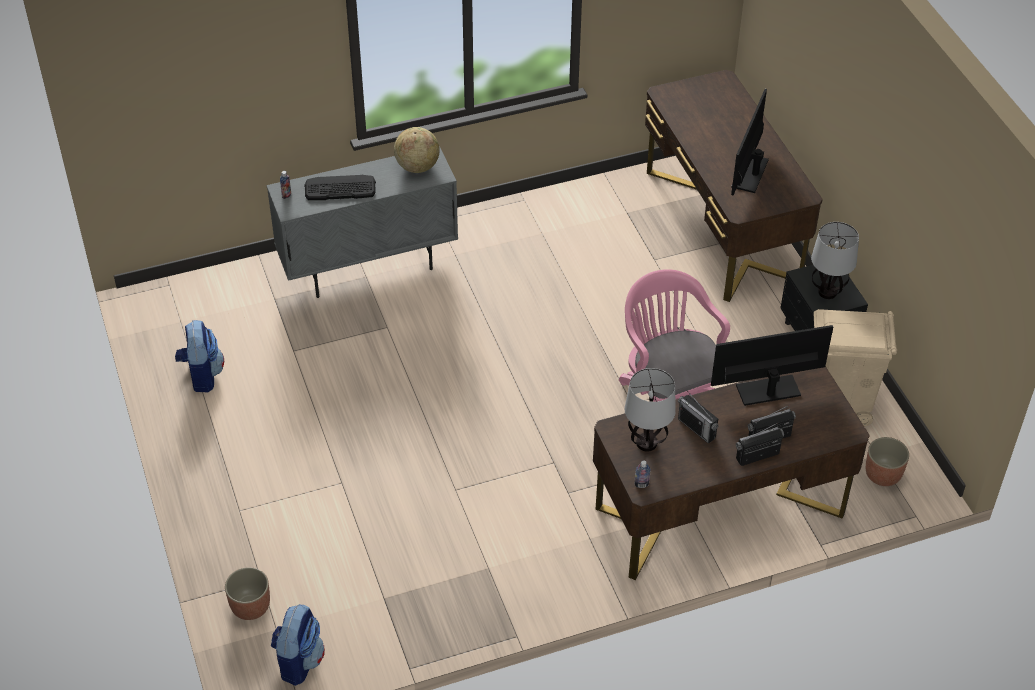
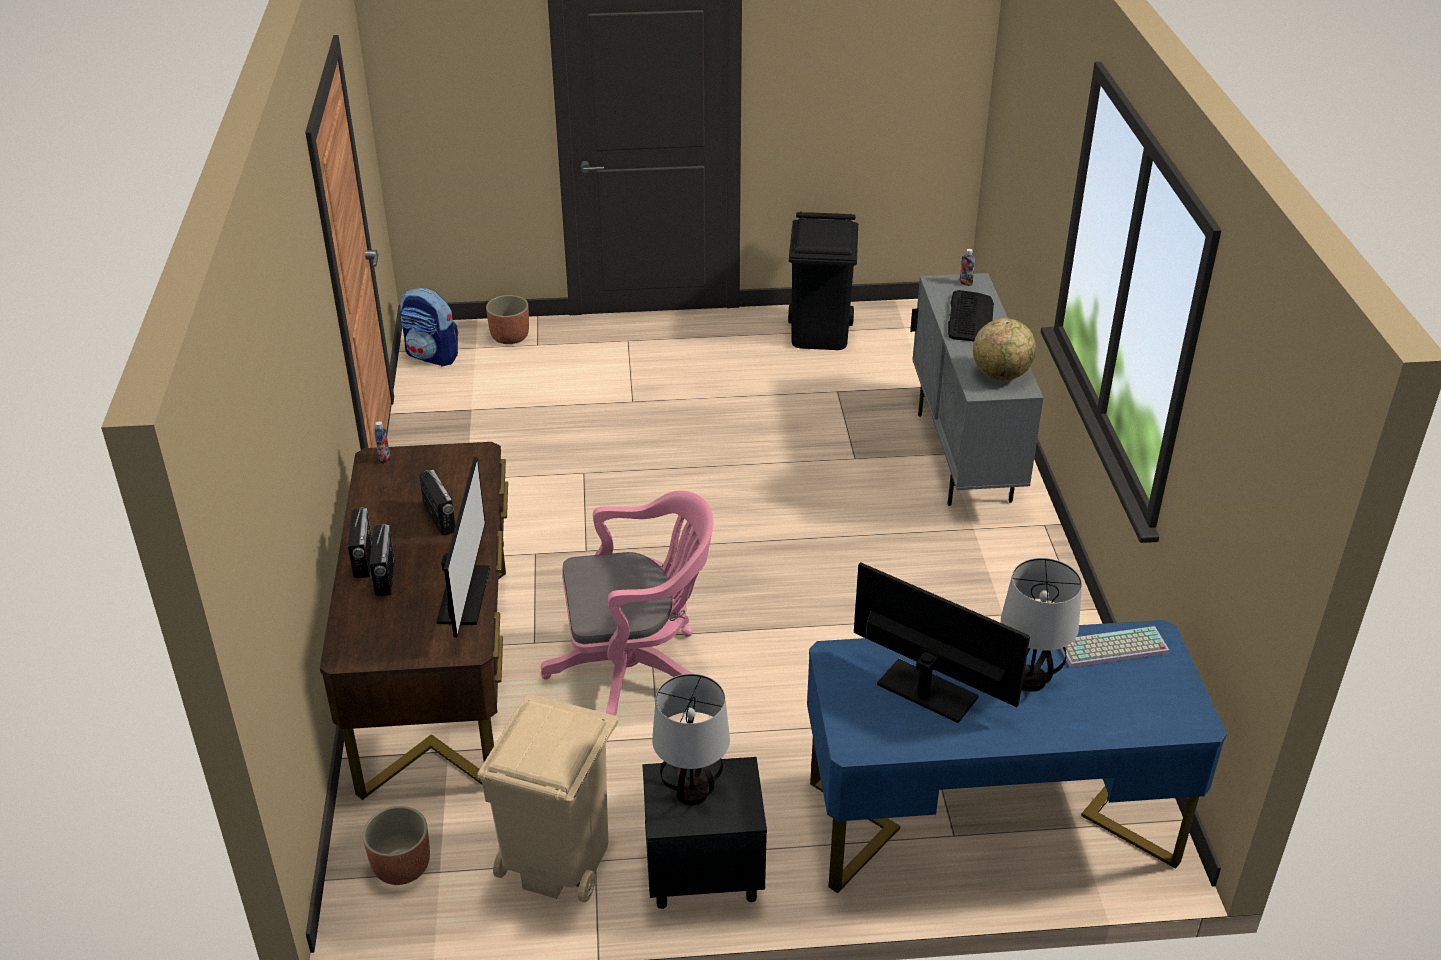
camera: 105 degrees right, 10 degrees down
(202, 375) = (820, 334): backpack -> black trash can
(647, 443) = (442, 475): table lamp -> table lamp (1029, 681)
(681, 108) = (1112, 649): none -> keyboard
(696, 428) = (439, 518): radio -> radio turned 90 degrees clockwise
(721, 225) = (990, 821): brown desk -> blue desk

